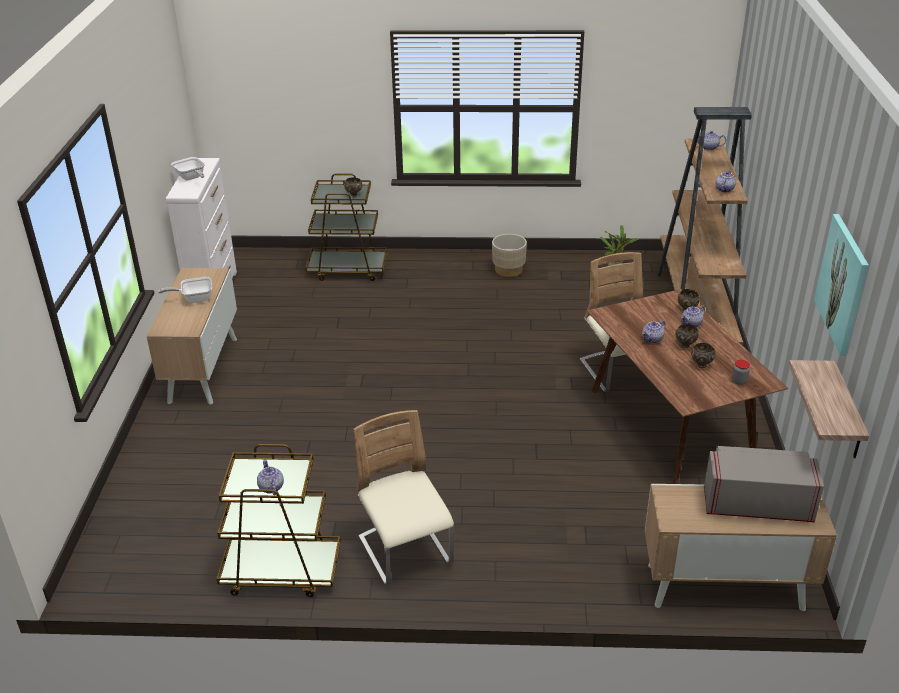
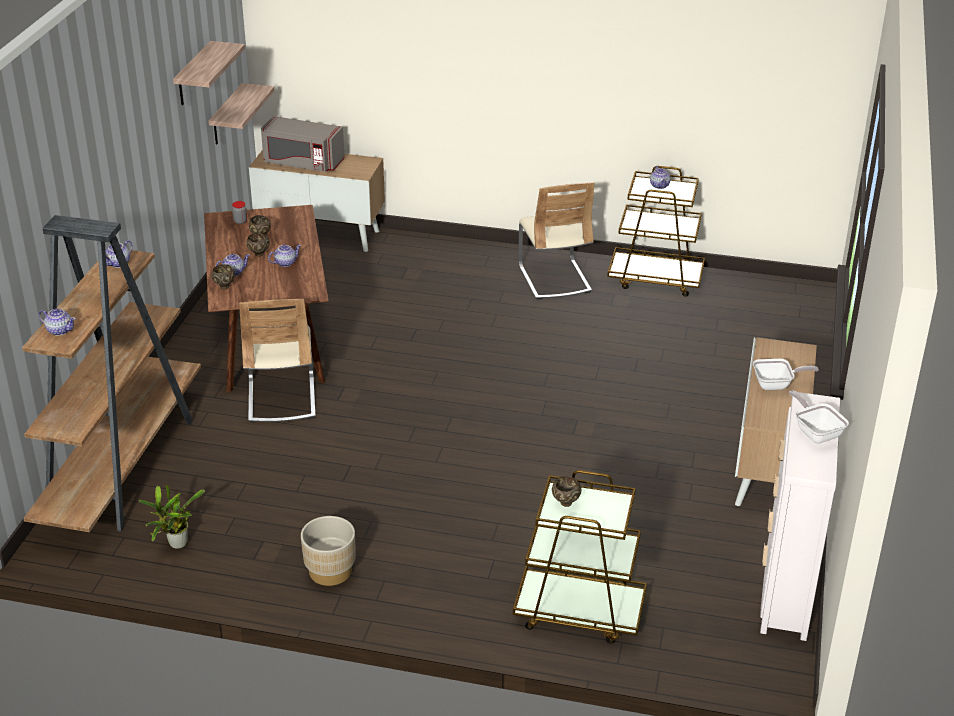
camera: 170 degrees left, 0 degrees up
(842, 283) = (193, 74): picture -> shelf

